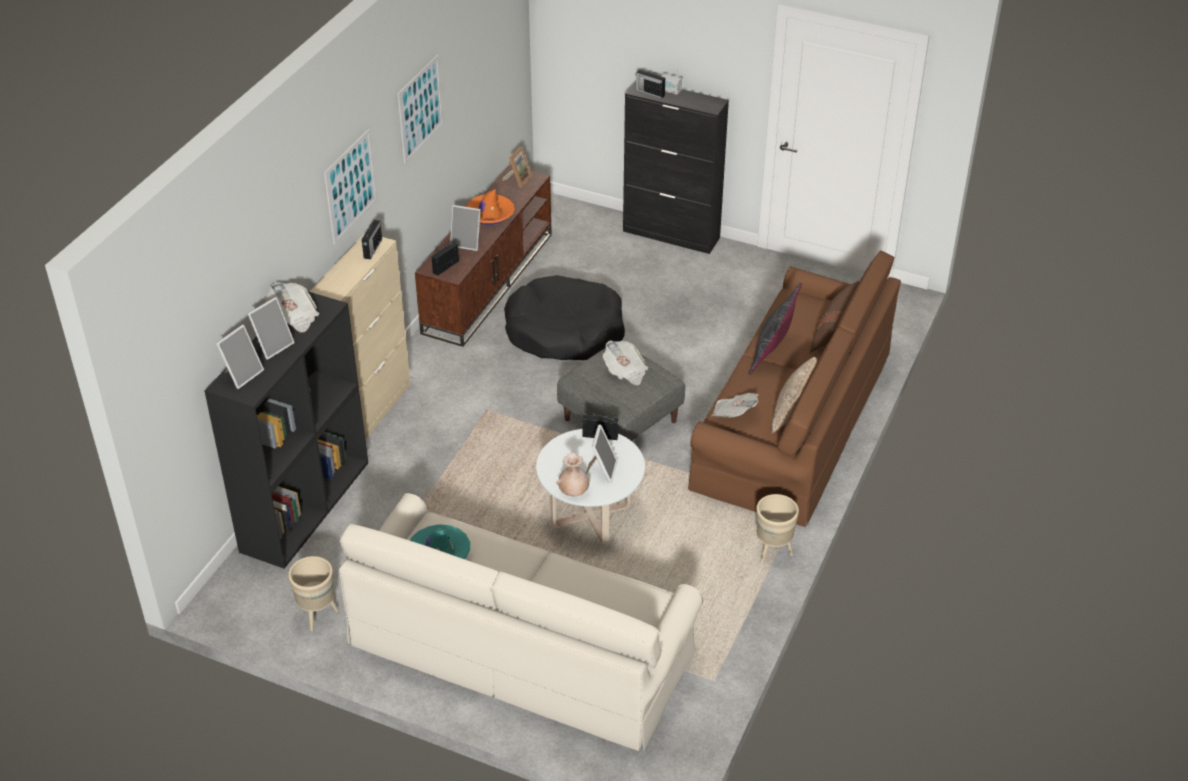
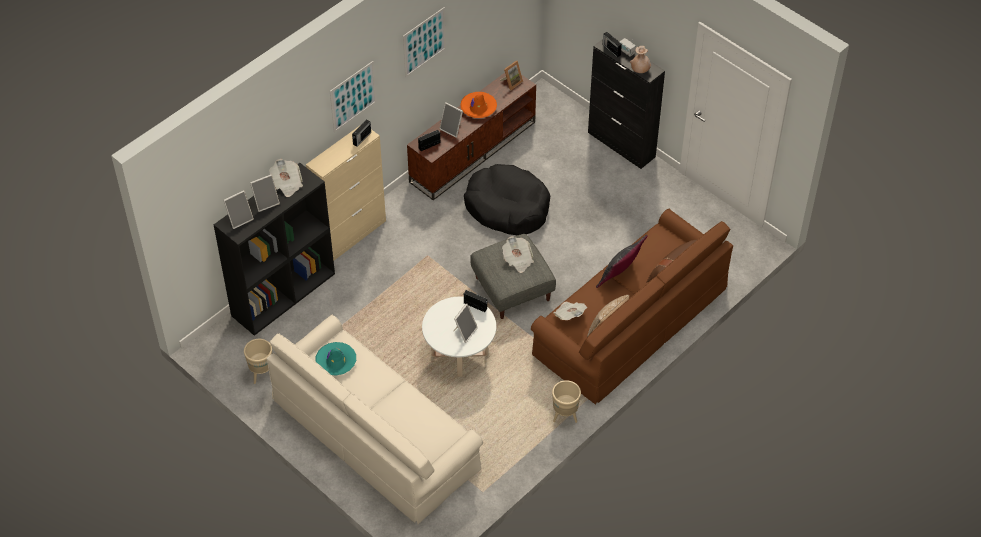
camera: 20 degrees right, 10 degrees up
(573, 492) = (439, 342): beige vase -> beige vase (640, 70)

